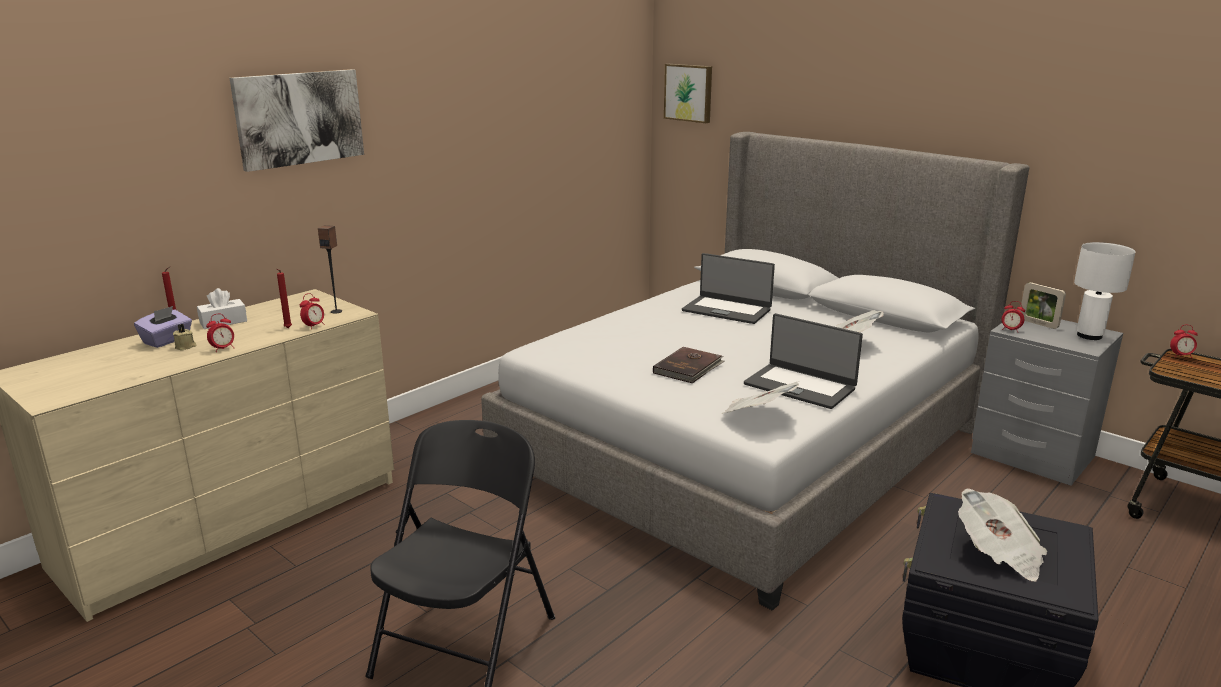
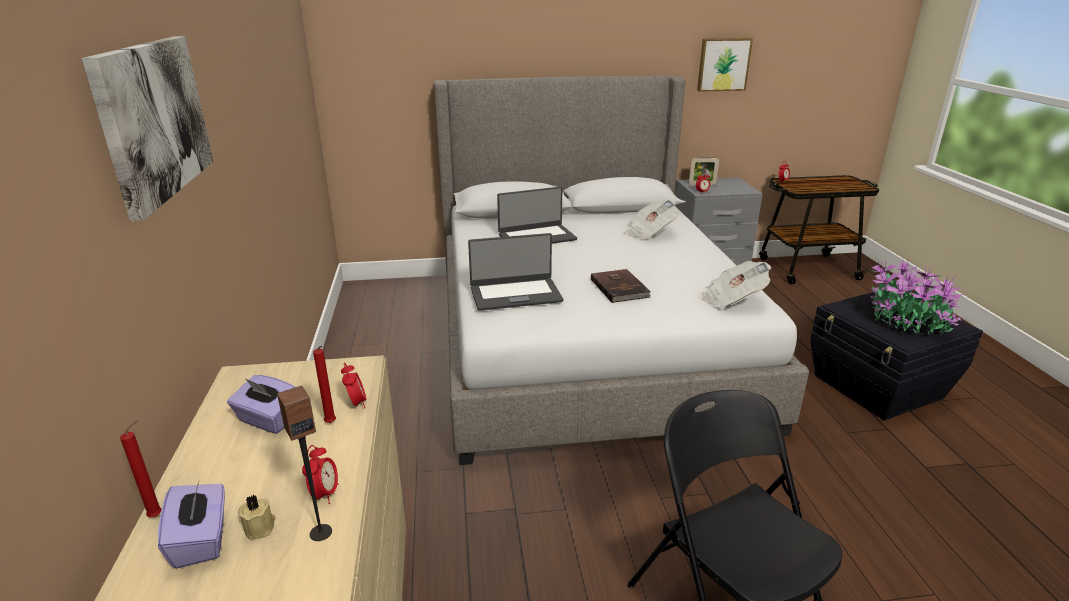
camera: 50 degrees left, 5 degrees up
(223, 322) = (216, 466): white tissue box -> none
(275, 316) = (269, 420): none -> purple tissue box
(336, 311) = (331, 375): speaker -> speaker (320, 532)
(689, 92) = (358, 49): picture -> picture (723, 64)
(800, 386) = (698, 269): laptop -> laptop (515, 294)
(999, 554) = (905, 322): newspaper -> potted plant
(1089, 335) = (733, 183): white table lamp -> none

